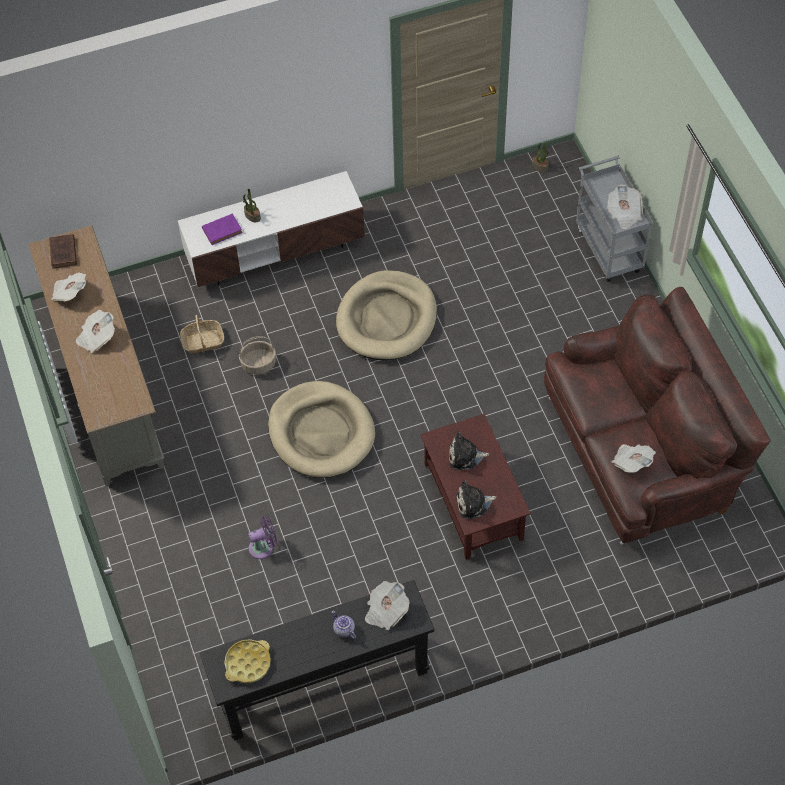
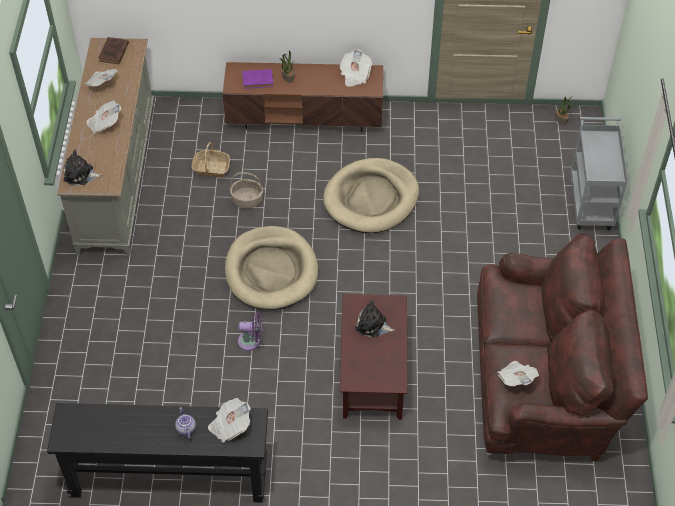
camera: 20 degrees right, 5 degrees down
(248, 663) = (90, 426): yellow tray -> none
(263, 547) = (177, 347): purple fan -> purple fan (251, 341)
(275, 252) = (304, 118): white tv stand -> brown tv stand
(473, 504) = (360, 367): plush toy -> plush toy (80, 175)
(624, 213) = (606, 168): newspaper -> newspaper (355, 75)

